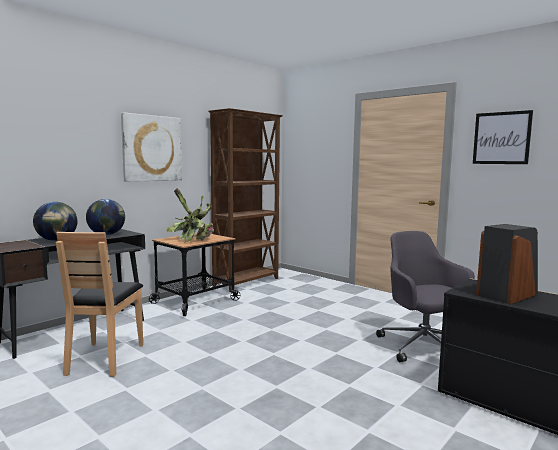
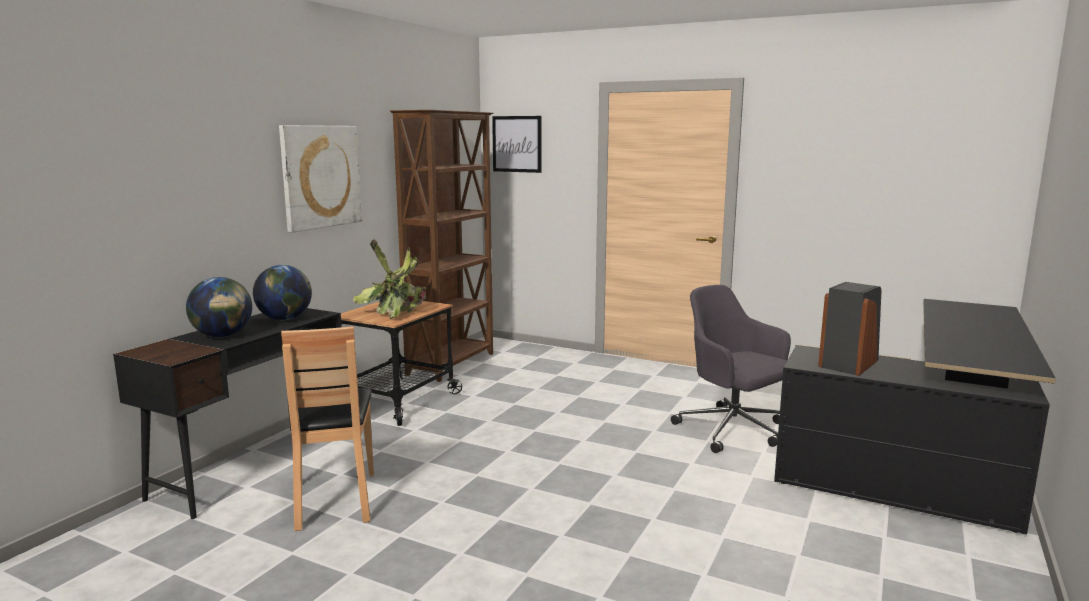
camera: 15 degrees left, 5 degrees up
(501, 138) = (802, 155): picture -> picture (517, 144)

